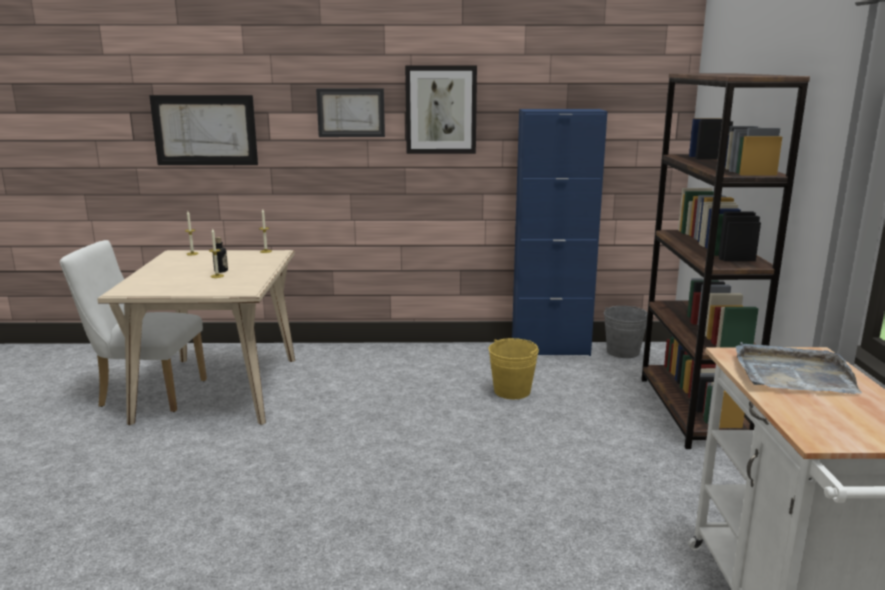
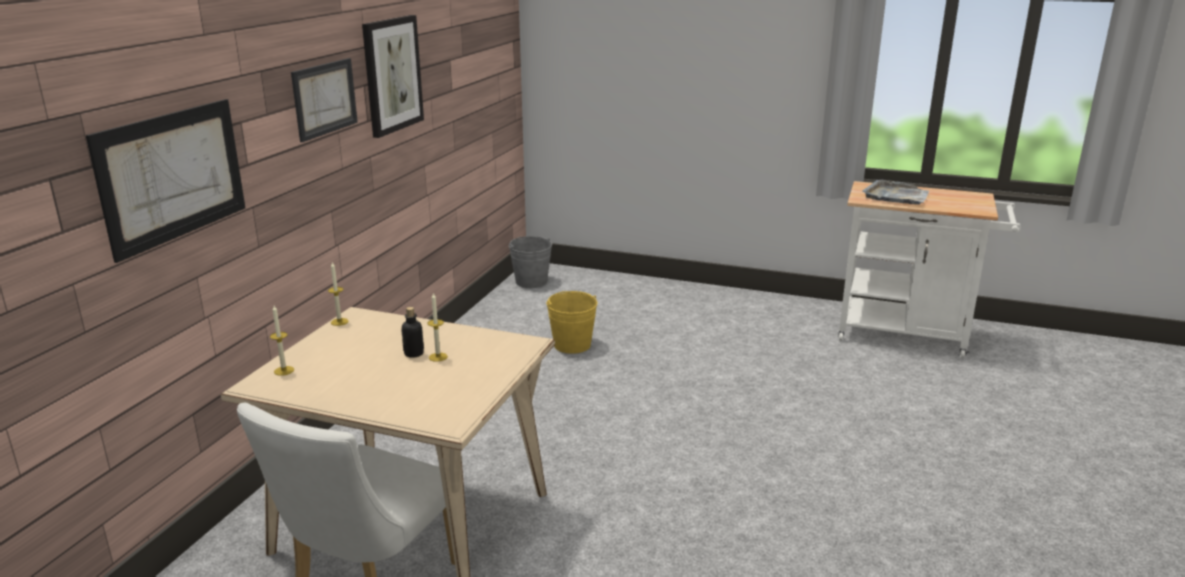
camera: 70 degrees left, 5 degrees up
(550, 349) = (494, 308): blue cabinet -> none
(692, 411) = (661, 289): brown bookcase -> none

